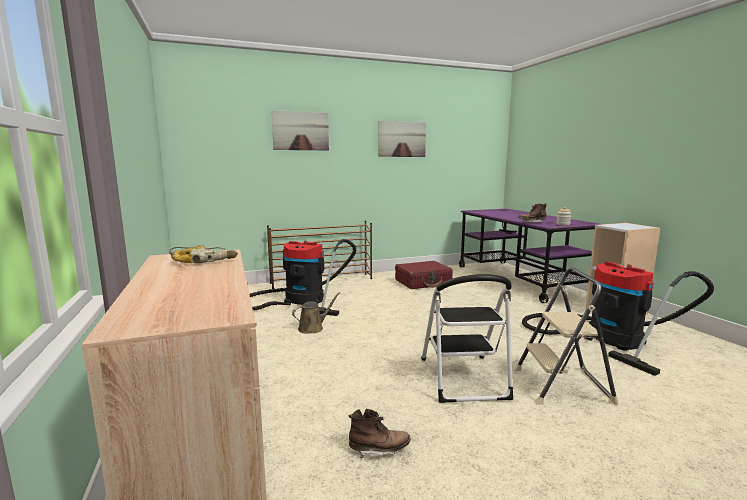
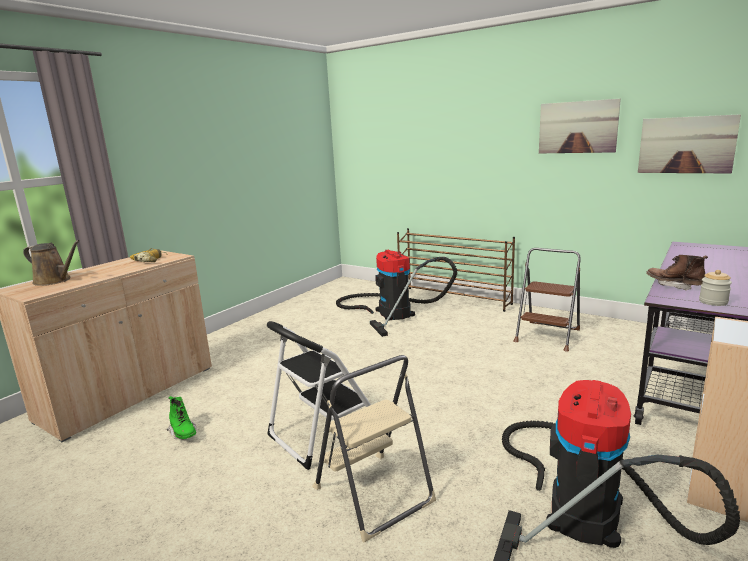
camera: 55 degrees right, 5 degrees up
(300, 131) = (445, 125): picture -> picture (686, 145)
(313, 328) = (343, 339): brown watering can -> brown watering can (55, 281)
(379, 450) = (183, 433): brown boot -> green boot
(423, 282) = (548, 334): red suitcase -> brown step ladder

